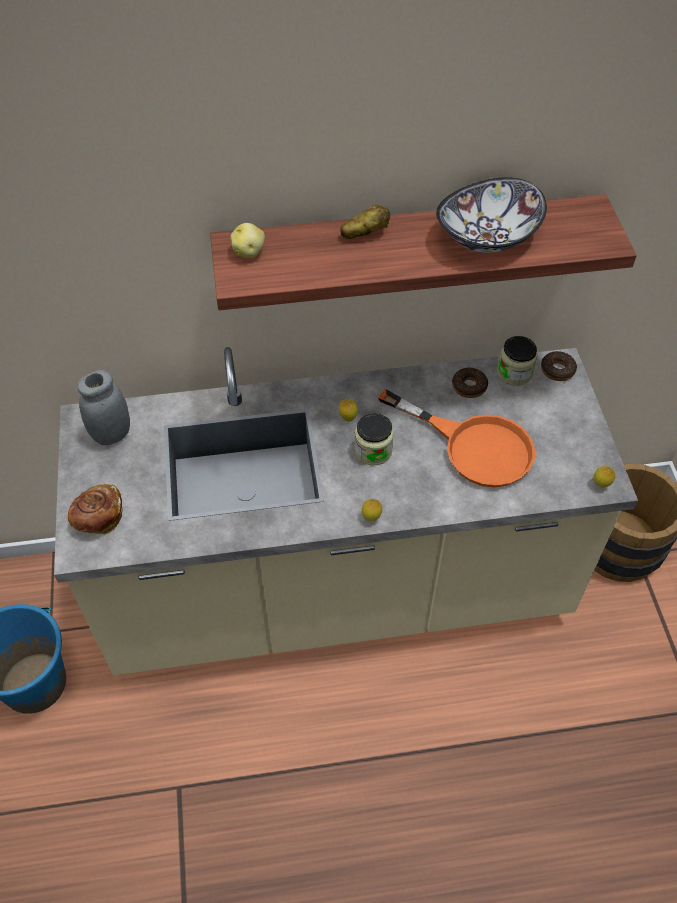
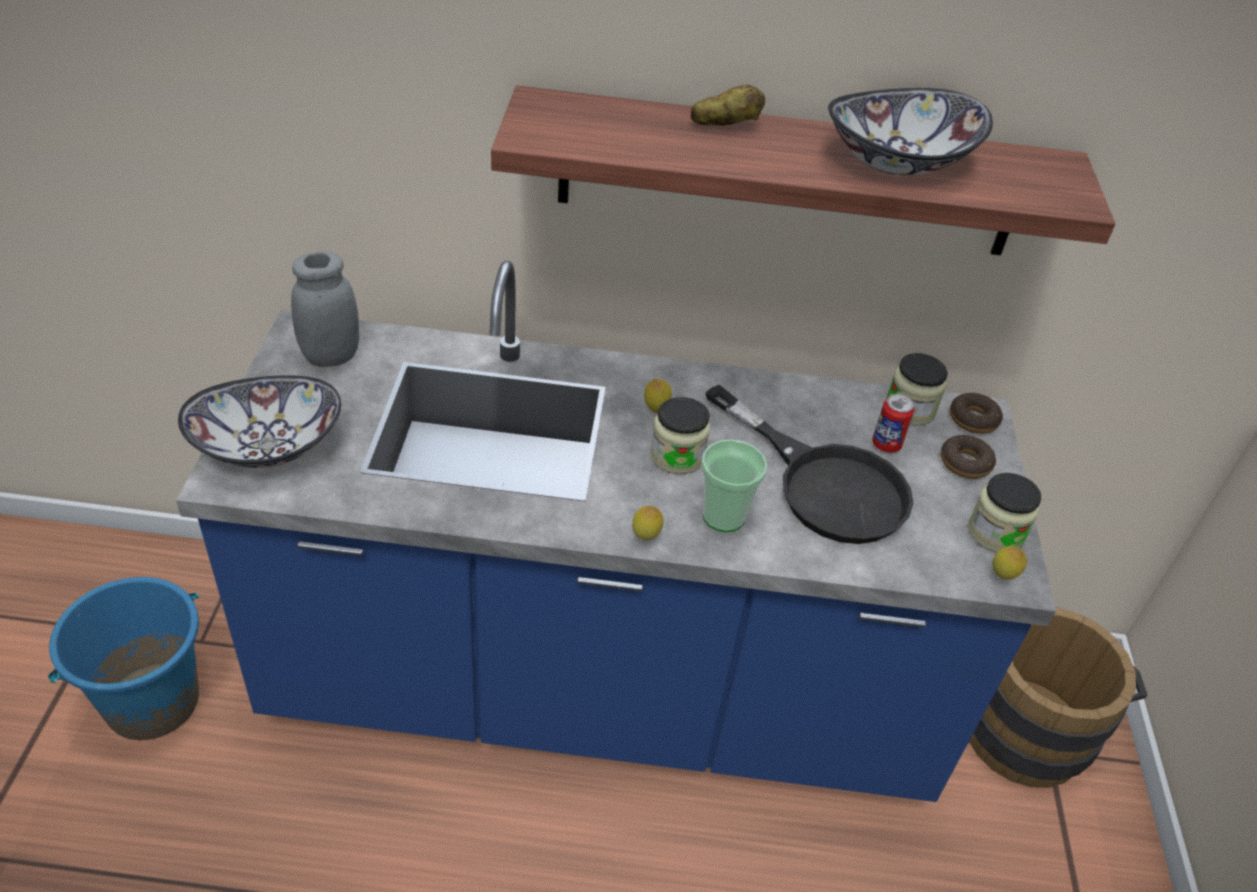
camera: 10 degrees right, 10 degrees down
(99, 518) = (268, 447): bread -> bowl
(249, 252) = (558, 113): potato -> none
(338, 592) = (602, 691): beige counter -> blue counter
(416, 488) = (723, 516): none -> cup
(469, 386) = (839, 411): donut -> donut (965, 463)
(474, 446) = (824, 483): orange frying pan -> black frying pan
(506, 405) = (886, 445): none -> can
(590, 453) = (995, 532): none -> jar

